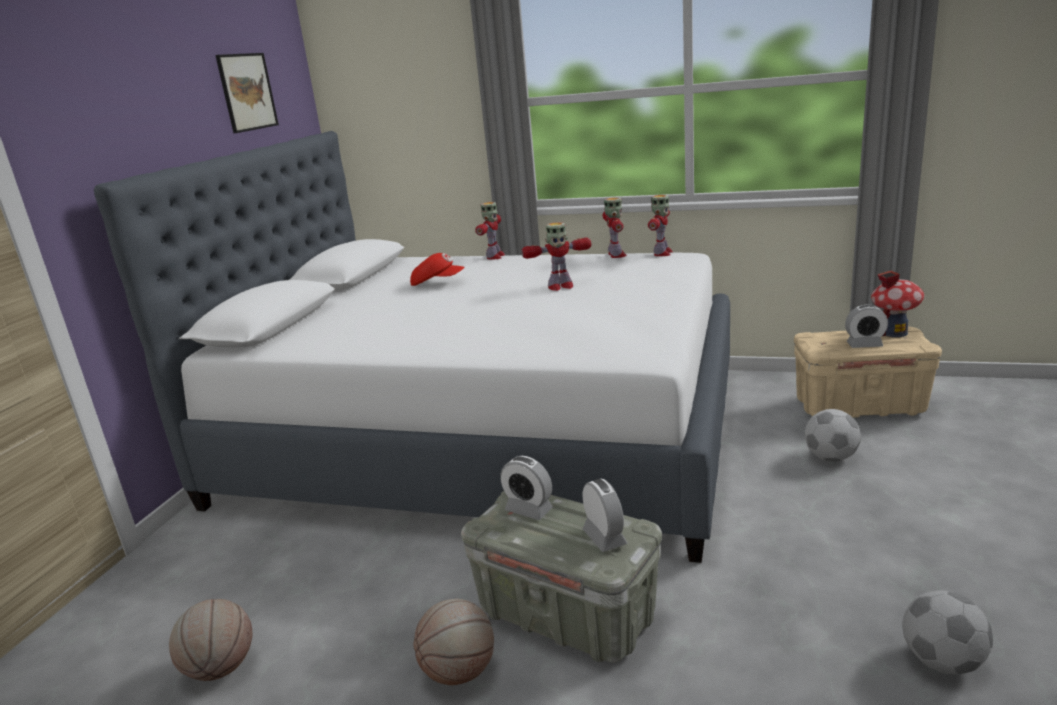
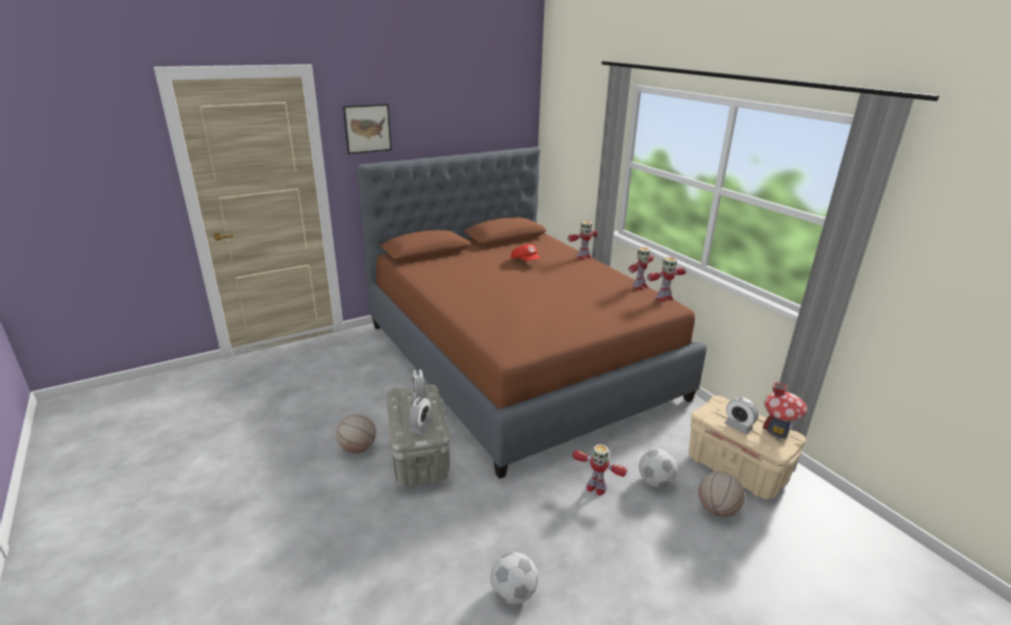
camera: 40 degrees right, 5 degrees up
(220, 668) = (305, 393): basketball -> basketball (717, 509)
(247, 92) = (480, 119): picture -> picture (367, 128)
(488, 435) = (518, 359): white bed -> brown bed
(560, 287) = (566, 293): toy robot -> toy robot (595, 488)

